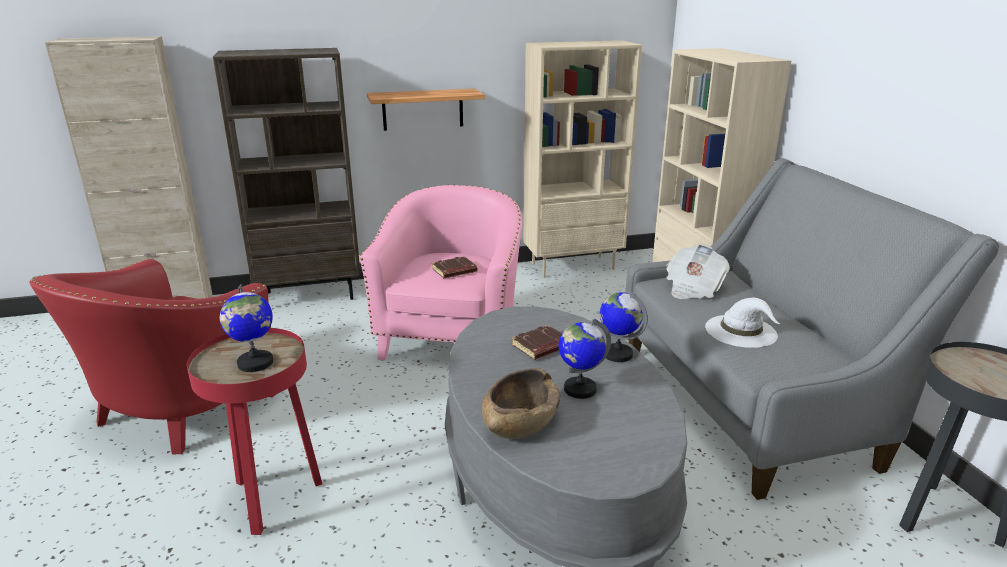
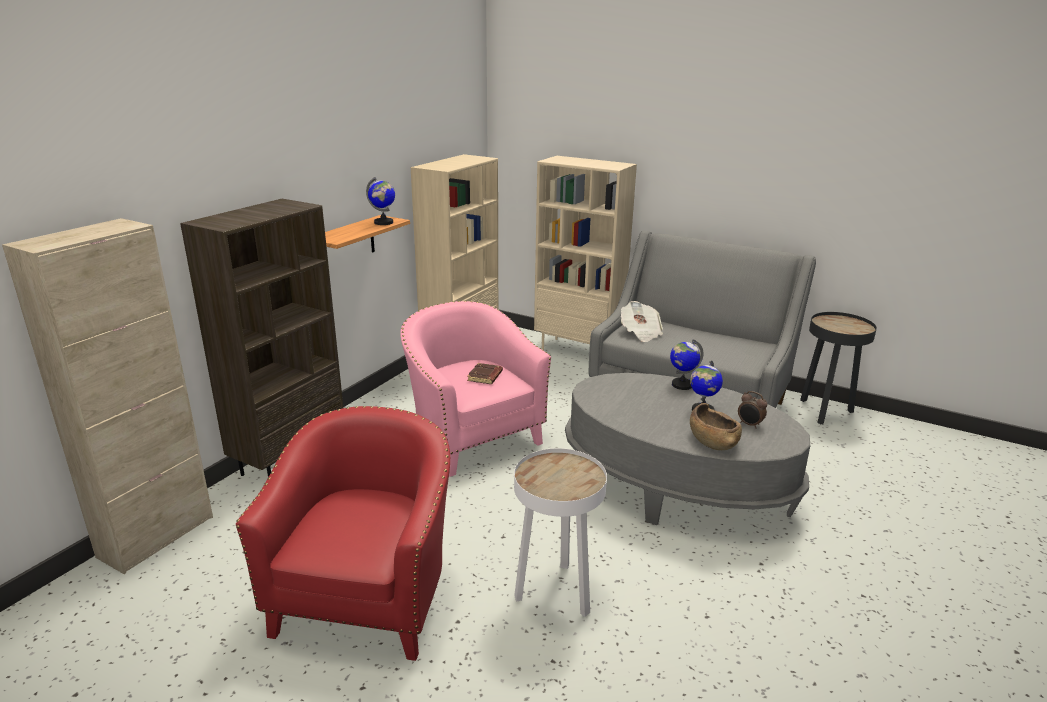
camera: 45 degrees left, 0 degrees up
(176, 412) = (368, 596): red armchair -> red armchair turned 150 degrees counterclockwise
(255, 363) = (571, 476): globe -> globe (383, 222)
(273, 498) = (555, 592): red side table -> white side table
(541, 347) = (642, 398): brown book -> none
(602, 431) = (749, 425): none -> alarm clock
(742, 331) = (704, 348): white hat -> none

